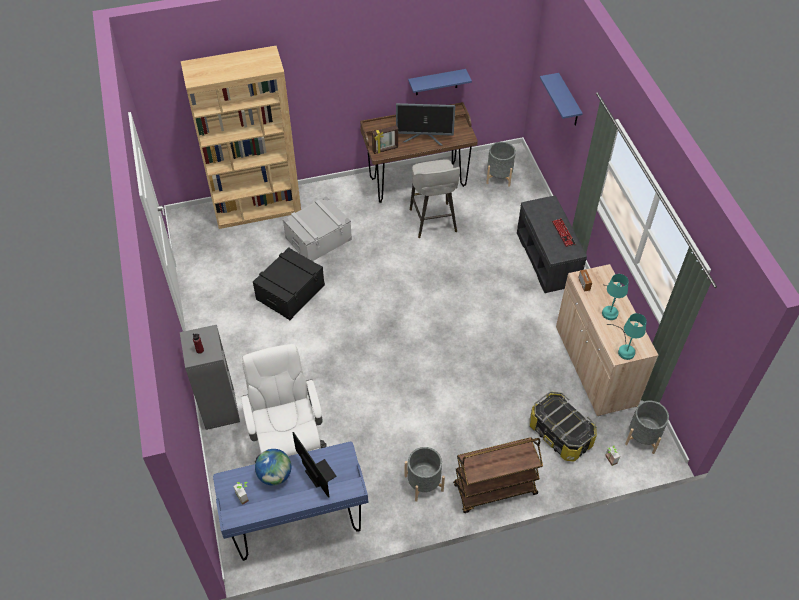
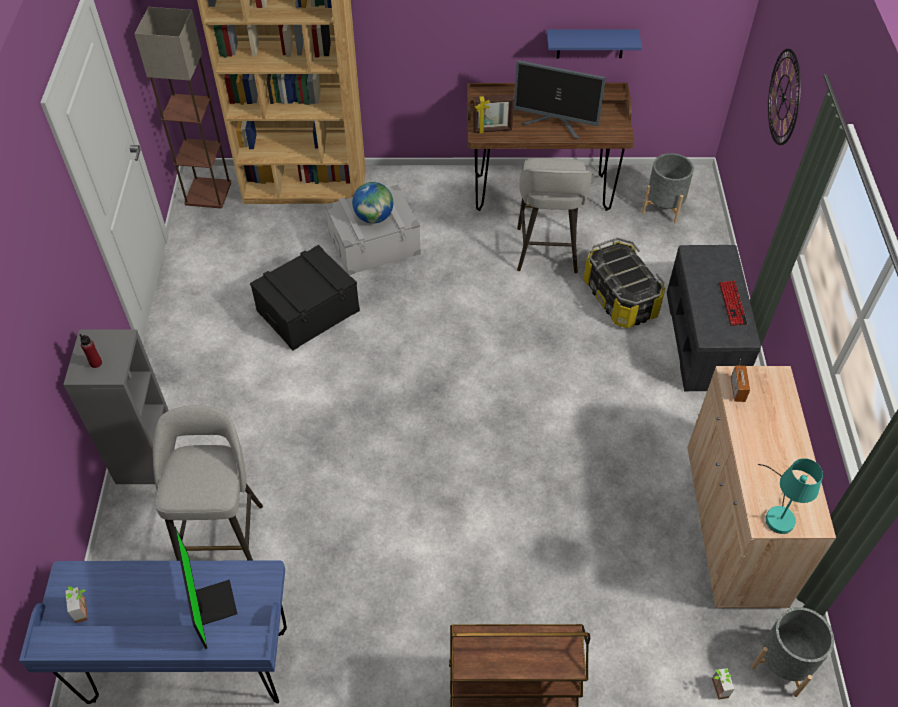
camera: 15 degrees right, 0 degrees up
(191, 226) = (207, 193): none -> floor lamp
(275, 475) = (144, 587): globe -> globe (374, 217)
(288, 444) = (223, 535): white office chair -> grey stool
(423, 483) = (404, 649): grey planter -> none
(560, 434) = (647, 624): storage box -> storage box (621, 298)
(568, 101) = (784, 97): blue shelf -> wall clock
(610, 309) = (771, 441): turquoise table lamp -> none

